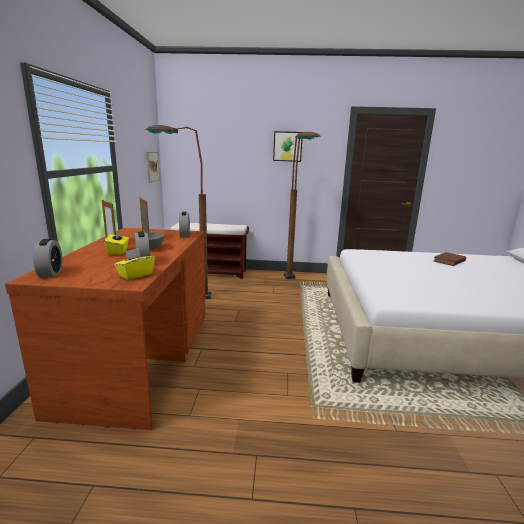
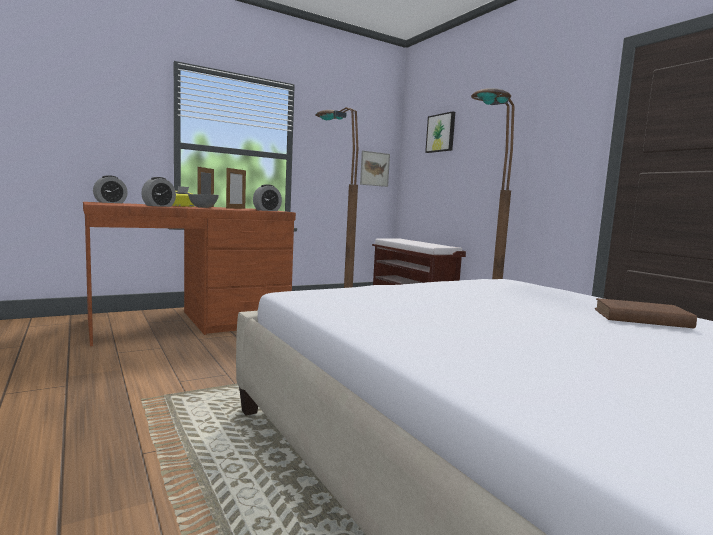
camera: 55 degrees right, 10 degrees down
(136, 275) = (121, 204): yellow tissue box -> none
(287, 146) = (522, 128): picture -> picture (441, 133)

